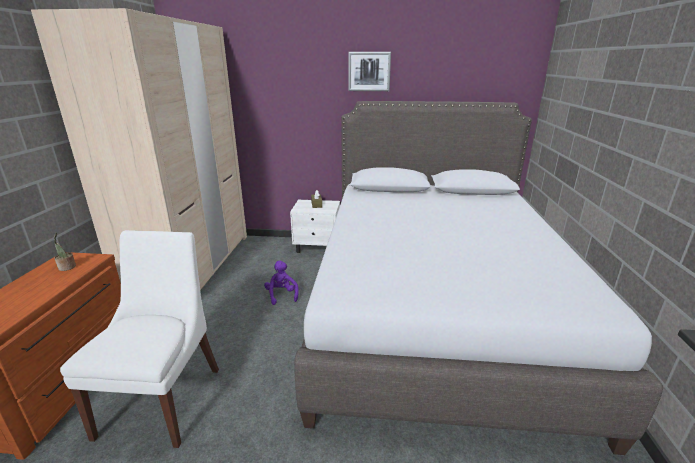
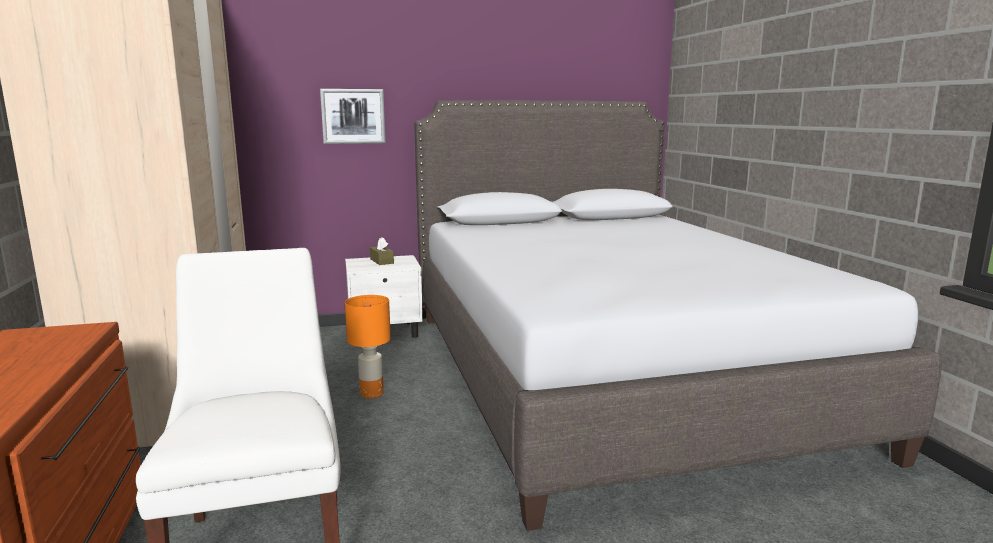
camera: 20 degrees left, 10 degrees down
(67, 267) = (43, 343): potted plant -> none
(282, 295) = (372, 393): purple plush toy -> orange table lamp
(369, 71) = (450, 60): picture -> picture (353, 116)

